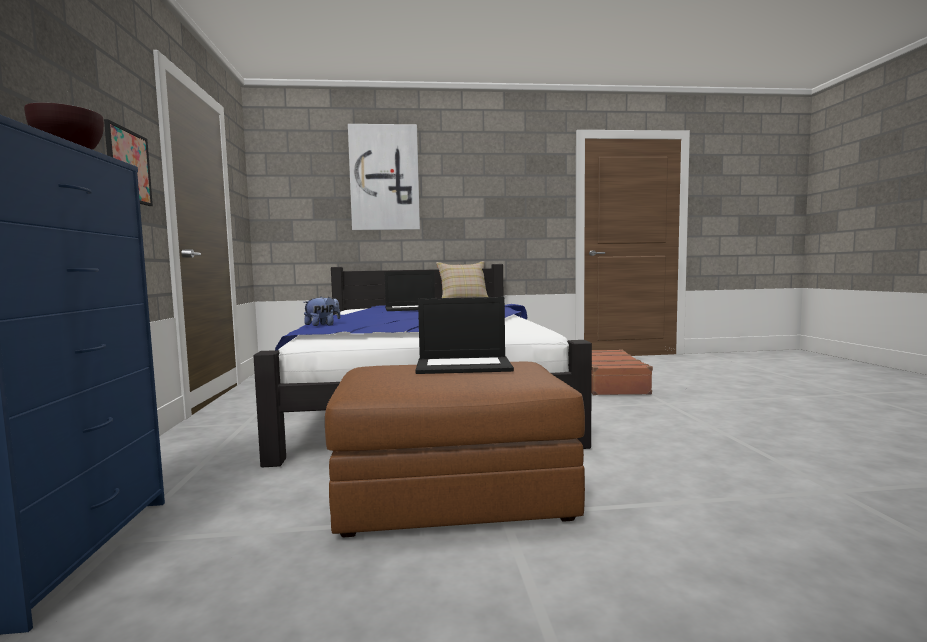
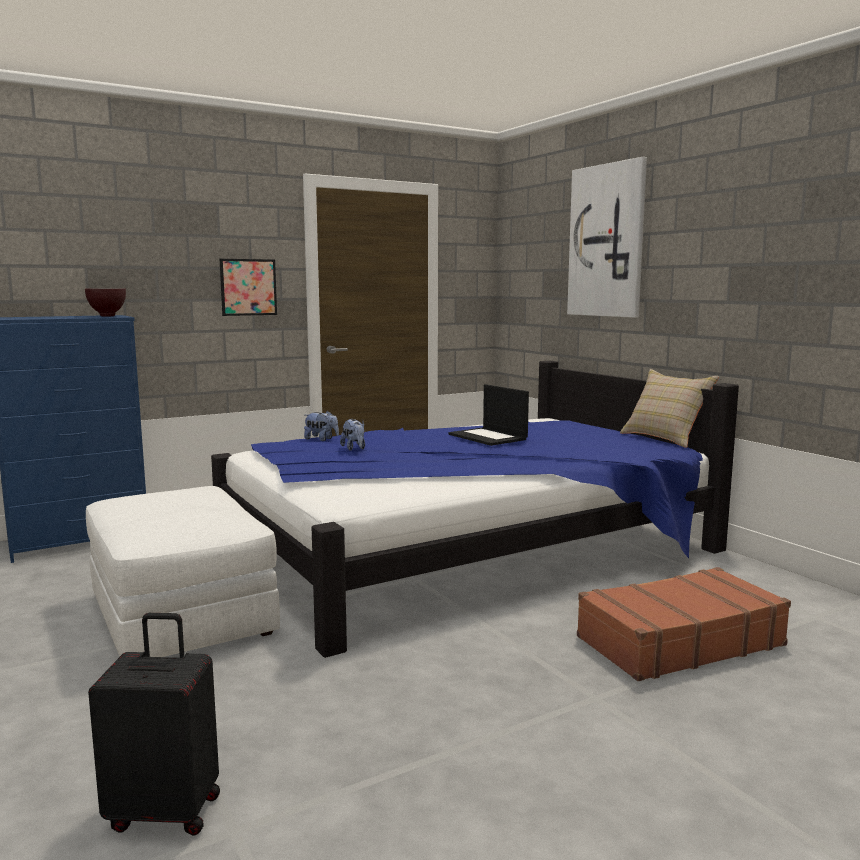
camera: 65 degrees right, 5 degrees up
(390, 320) = (354, 448): none -> plush toy
(454, 493) = (182, 614): brown ottoman -> white ottoman
(464, 365) = (204, 509): laptop -> none
(823, 511) = (166, 811): none -> black suitcase

